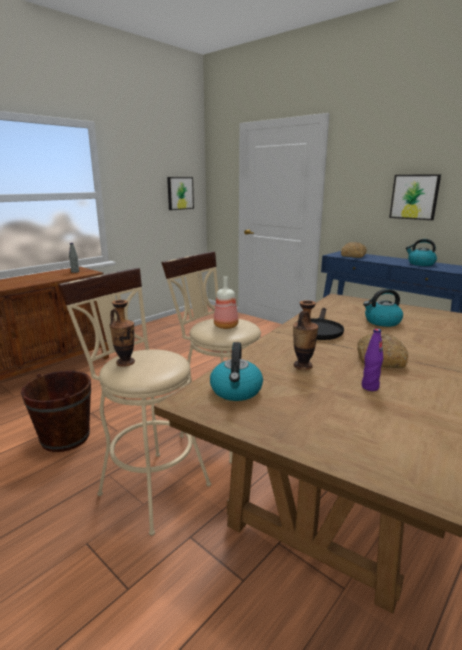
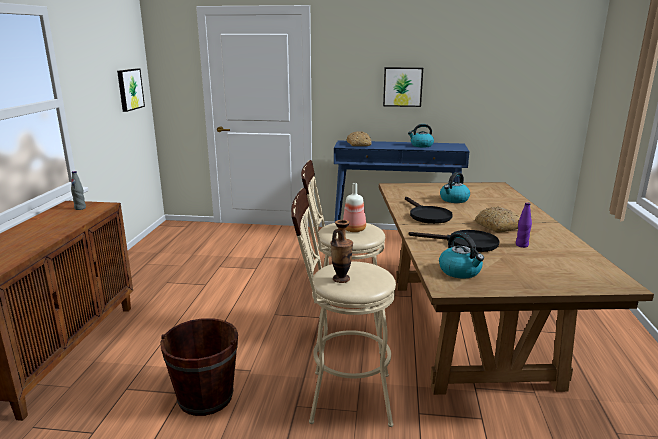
camera: 35 degrees left, 0 degrees up
(303, 366) = (465, 243): vase -> black frying pan

